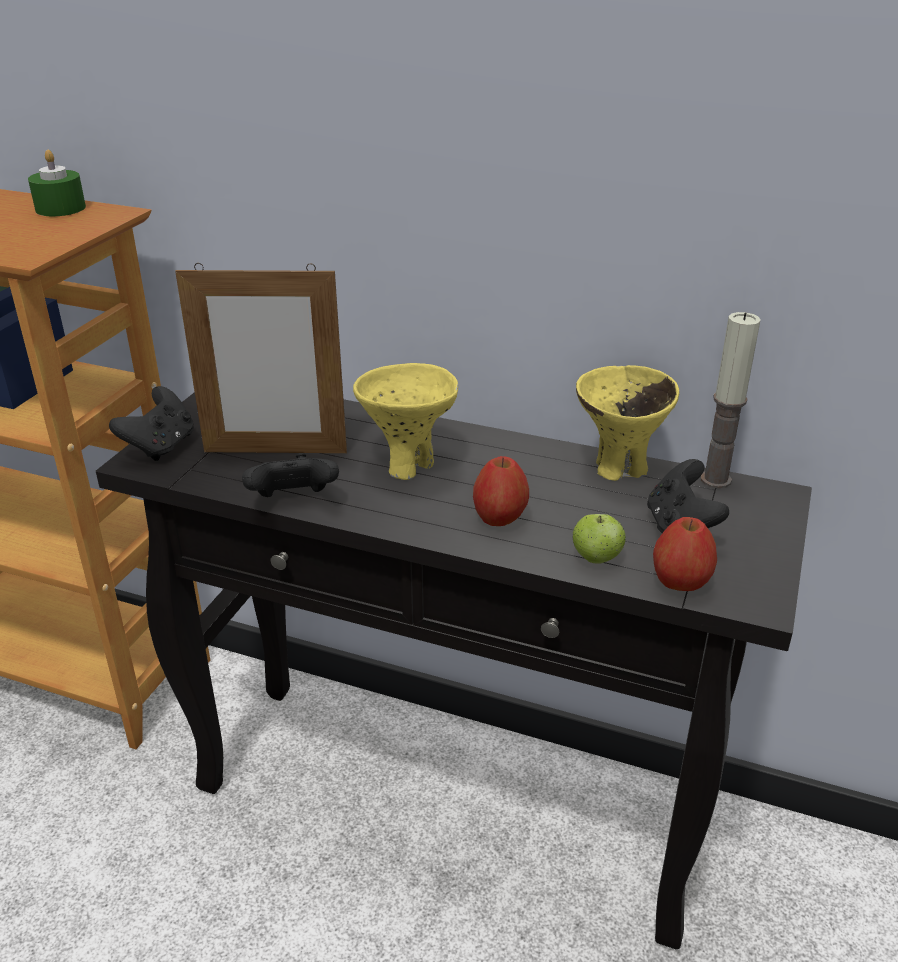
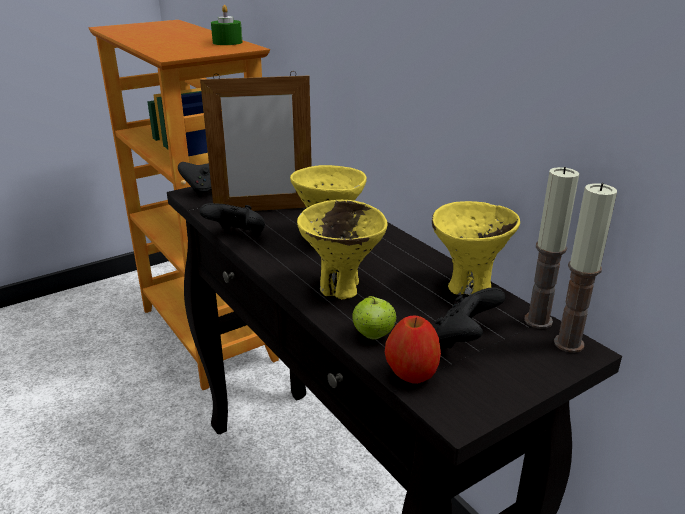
camera: 35 degrees right, 5 degrees down
(275, 451) = (263, 209): picture frame -> picture frame turned 45 degrees counterclockwise
(499, 519) = (341, 288): apple -> yellow bowl
(763, 492) = (568, 343): none -> candle

